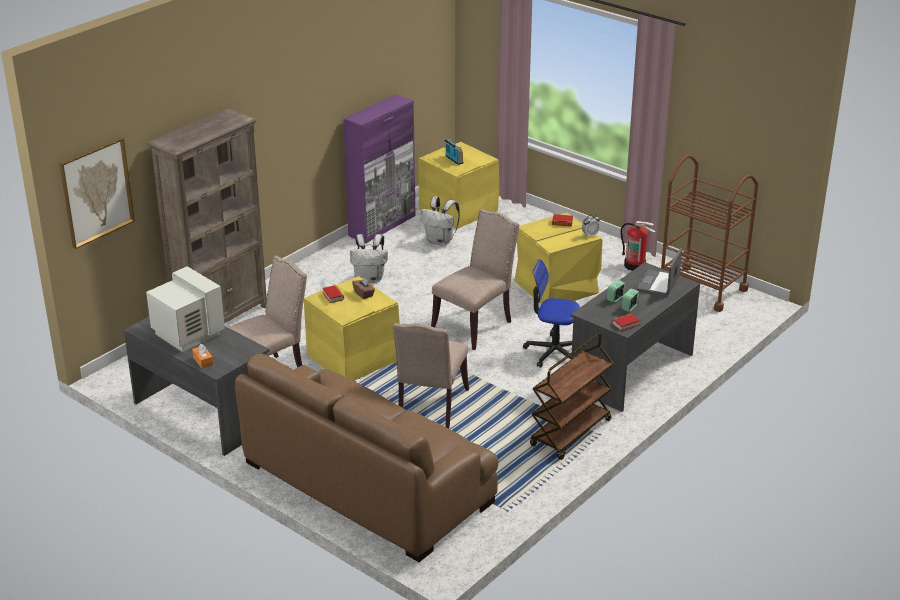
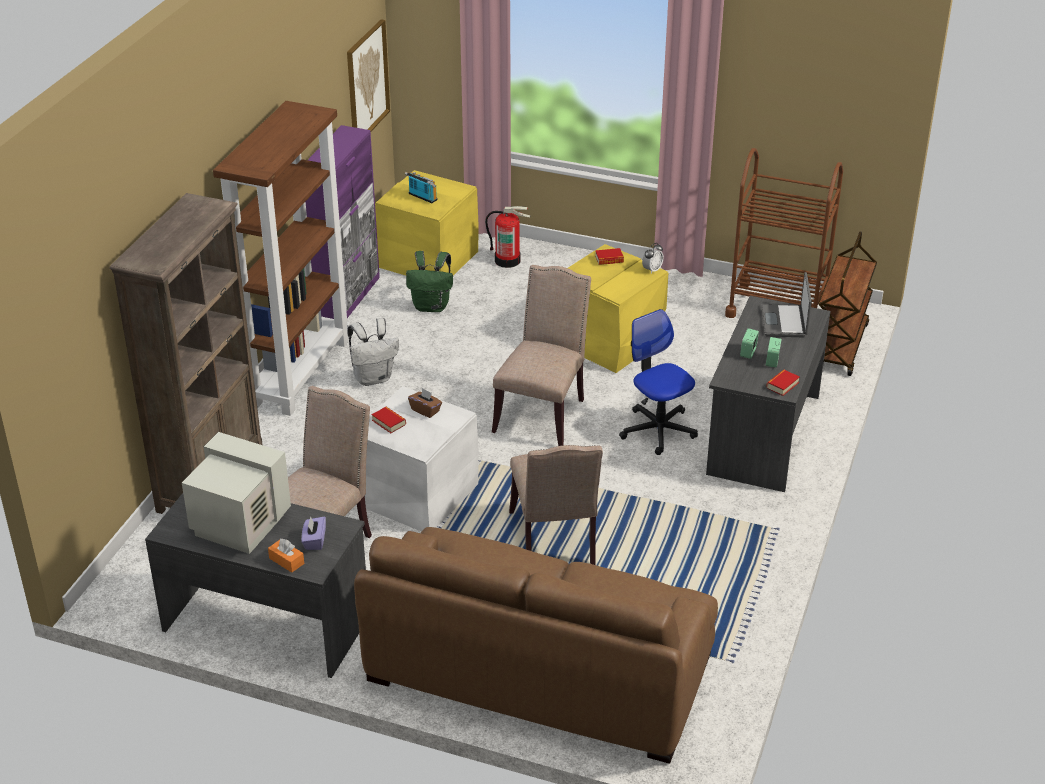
camera: 20 degrees left, 5 degrees up
(96, 192) = (59, 353): picture -> picture (367, 82)
(228, 353) = (314, 541): none -> purple tissue box
(321, 265) = (299, 372): none -> brown bookcase
(353, 357) = (417, 493): yellow storage box -> white storage box
(440, 241) = (432, 306): white backpack -> green backpack
(553, 352) = (658, 430): office chair -> office chair turned 60 degrees clockwise
(571, 433) = (744, 536): brown cart -> brown cart (839, 347)
(635, 265) = (684, 293): fire extinguisher -> fire extinguisher (508, 260)

